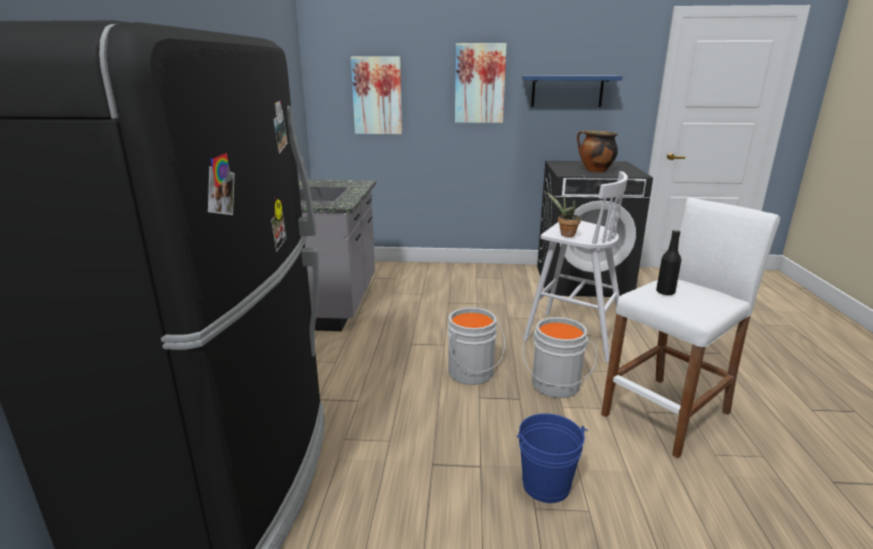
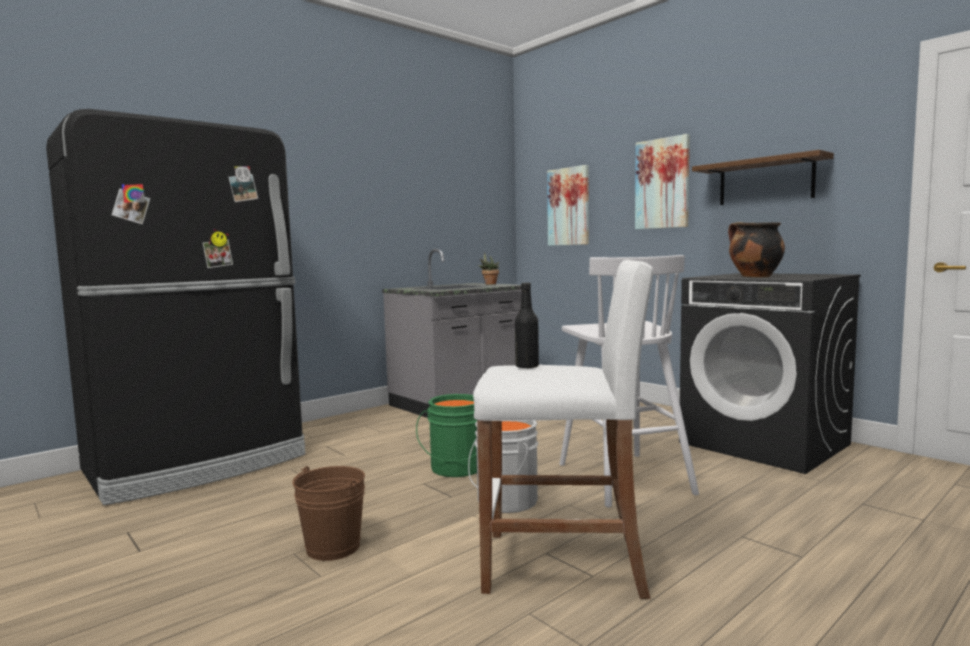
camera: 45 degrees right, 15 degrees down
(472, 373) = (456, 469): grey bucket -> green bucket
(545, 485) = (333, 547): blue bucket -> brown bucket
(565, 235) = (587, 328): potted plant -> potted plant (489, 284)
(567, 91) = (765, 181): blue shelf -> brown shelf

